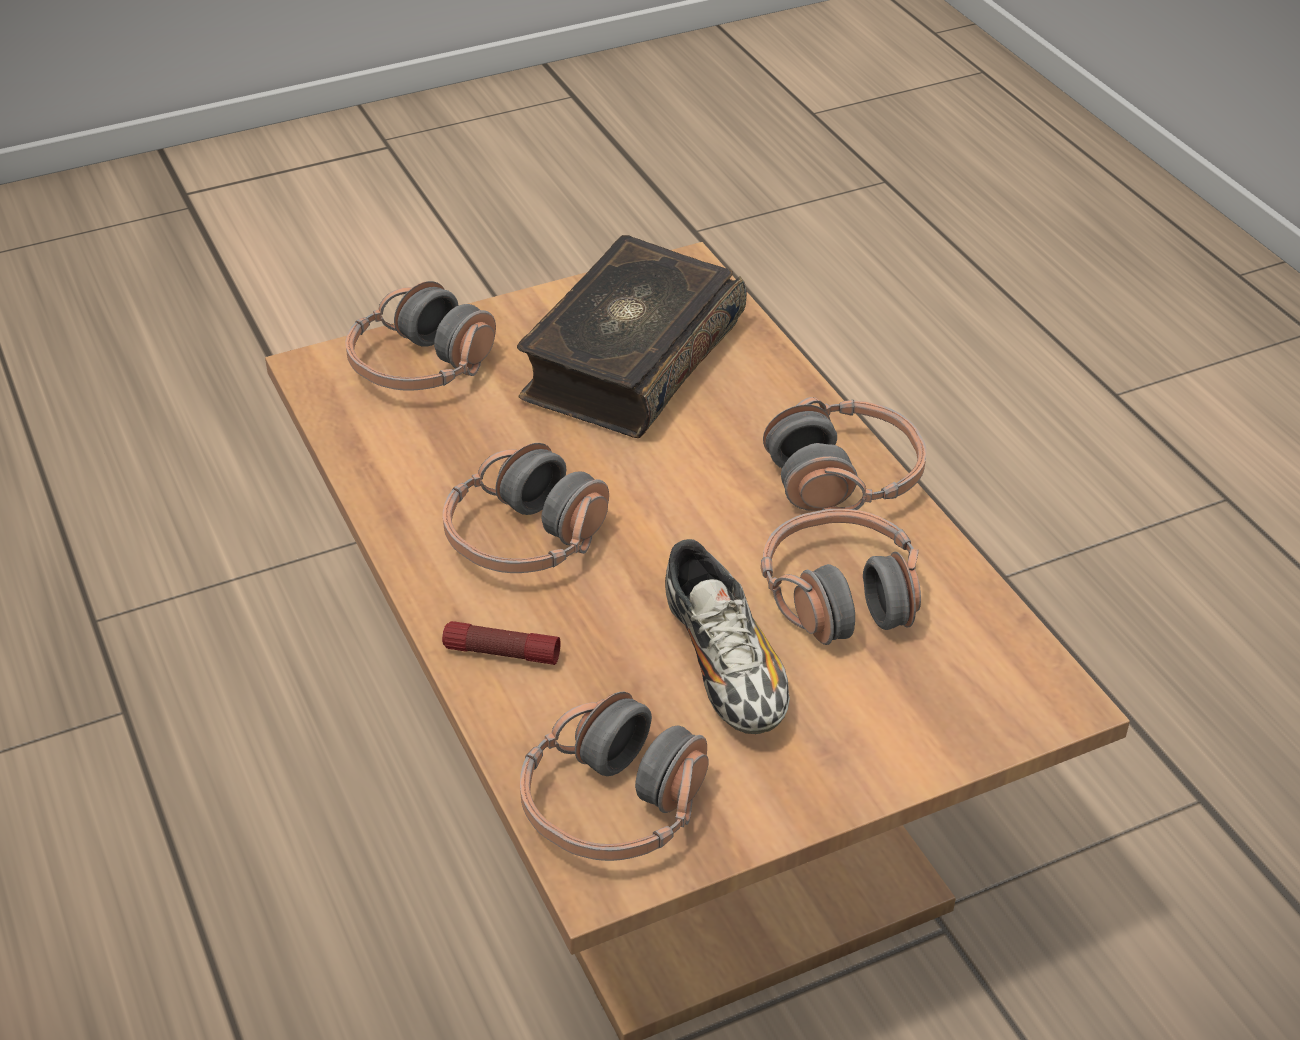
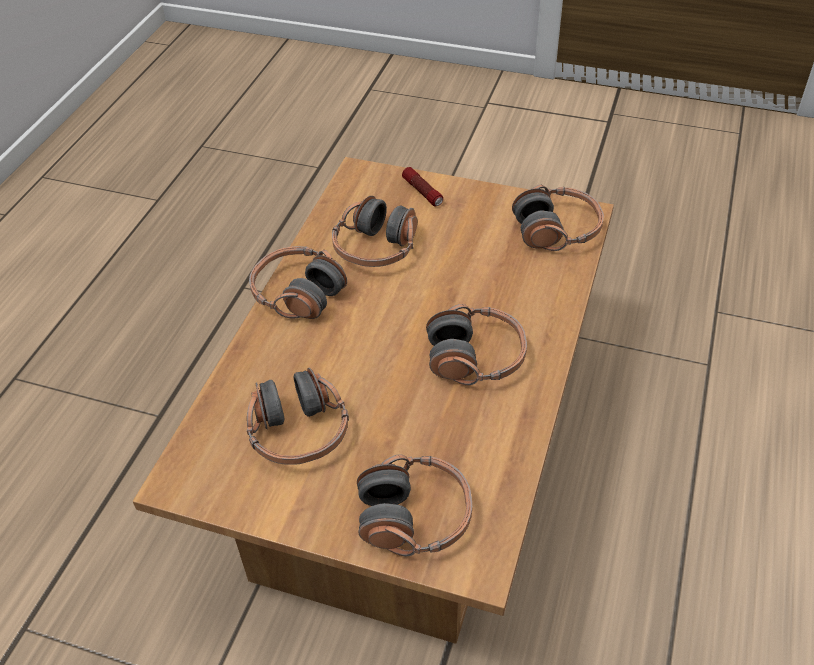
camera: 135 degrees left, 5 degrees up
(501, 653) = (542, 310): flashlight -> flashlight (422, 192)
(629, 361) = (298, 432): book -> headphones
(725, 667) = (457, 250): shoe -> none

